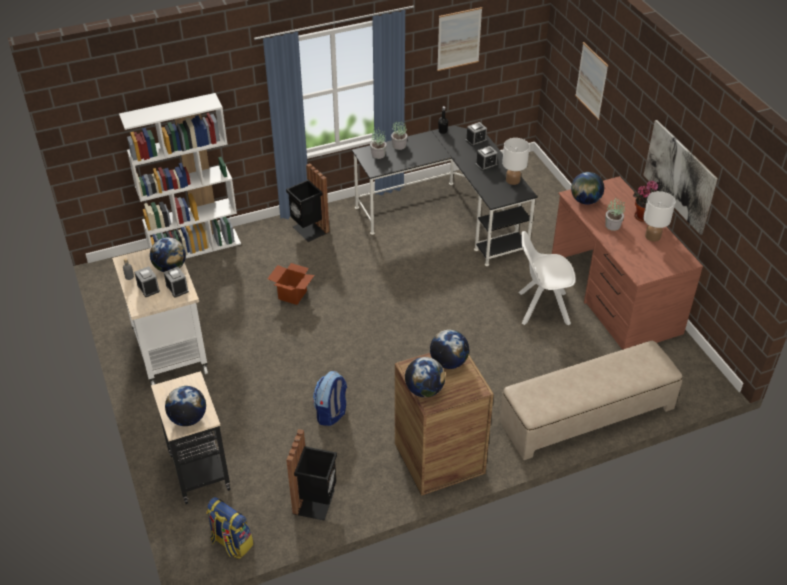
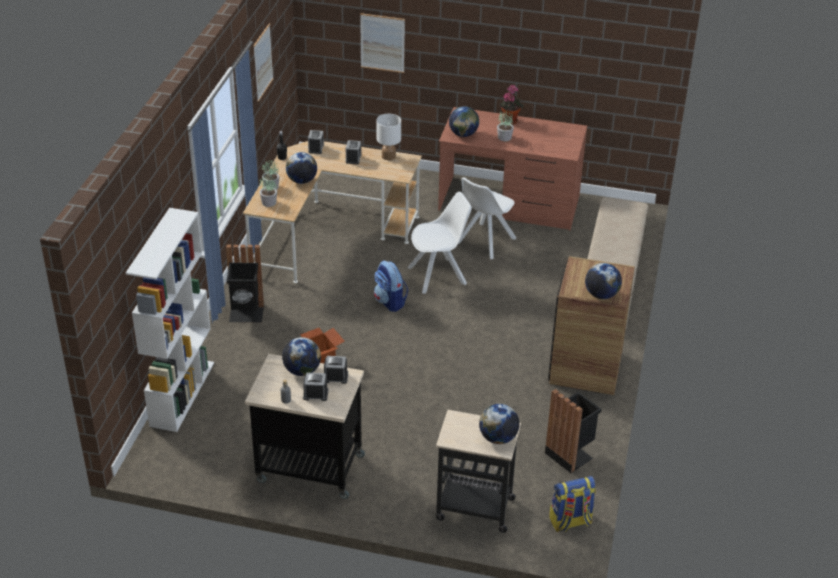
camera: 55 degrees left, 5 degrees down
(170, 352) = (309, 469): white cart -> black cart
(331, 413) = (484, 403): backpack -> backpack (390, 302)
(447, 217) = (326, 233): black desk -> beige desk
(448, 362) = (583, 271): globe -> globe (302, 181)
(465, 304) = (438, 275): none -> white chair
(652, 236) = (535, 128): white table lamp -> none
(679, 176) = (532, 69): picture -> none

